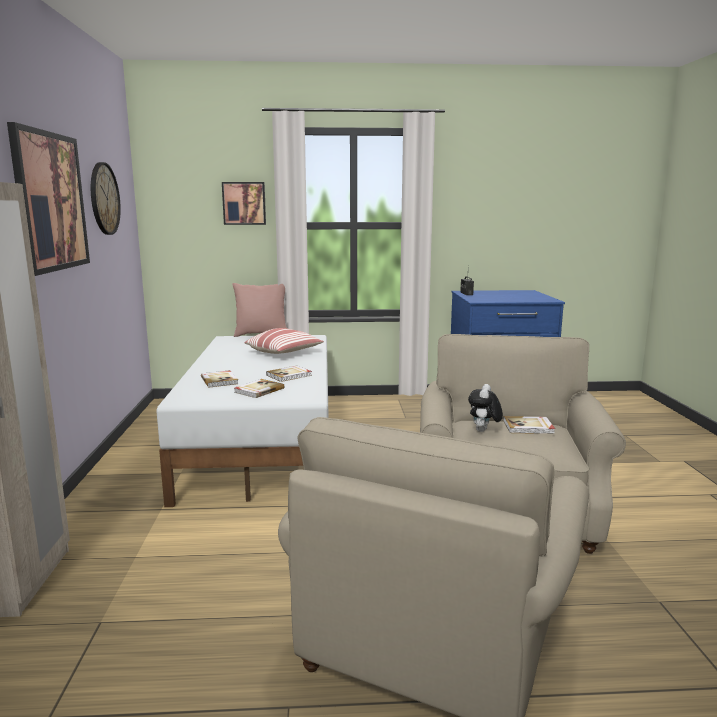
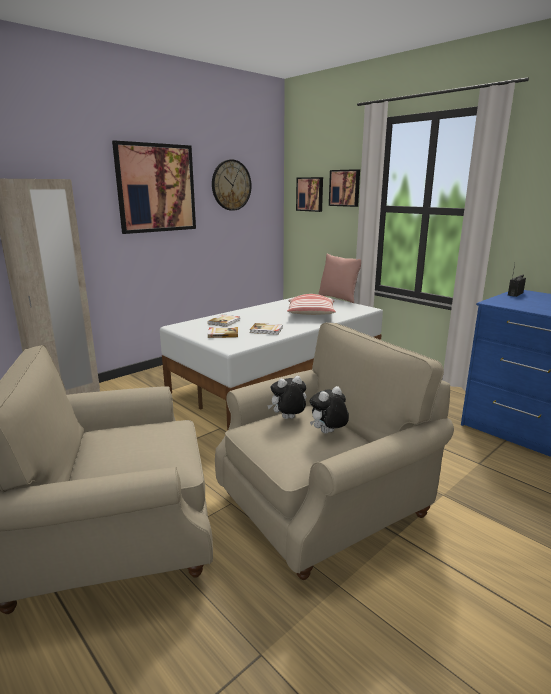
camera: 50 degrees right, 5 degrees up
(188, 211) = (310, 194): none -> picture
(528, 427) = (328, 433): book -> plush toy

